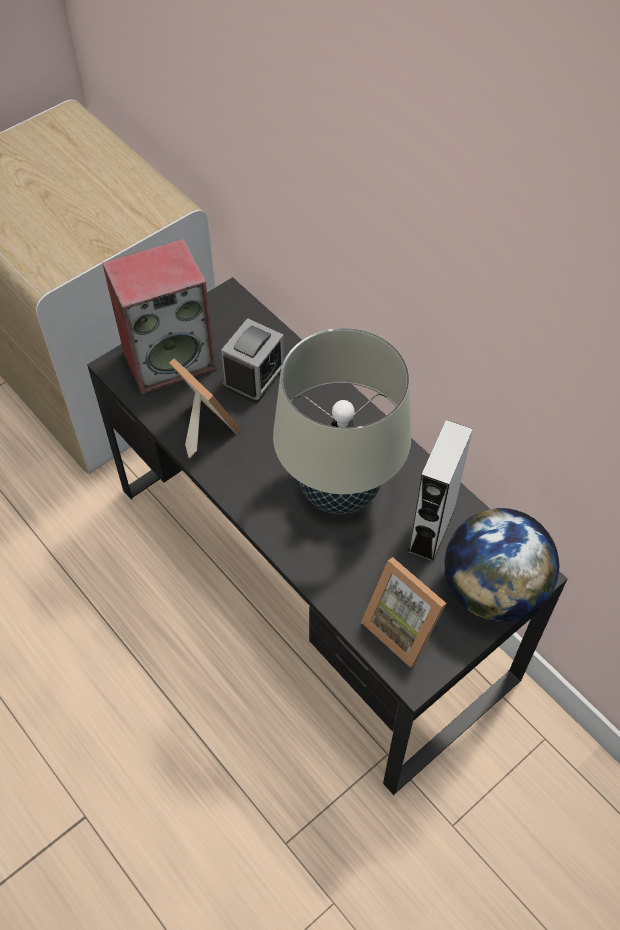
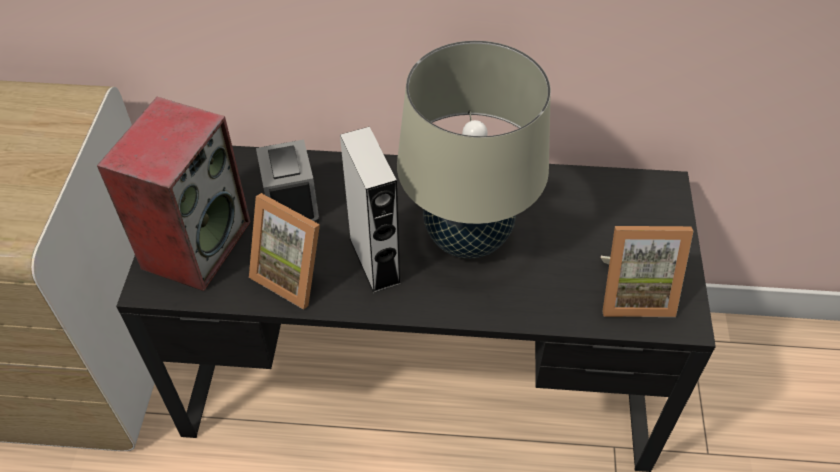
camera: 45 degrees left, 5 degrees down
(203, 426) = (294, 274): picture frame -> picture frame turned 150 degrees counterclockwise
(431, 530) = (565, 210): grey speaker -> grey speaker (374, 261)
(493, 590) = (655, 217): globe -> none

